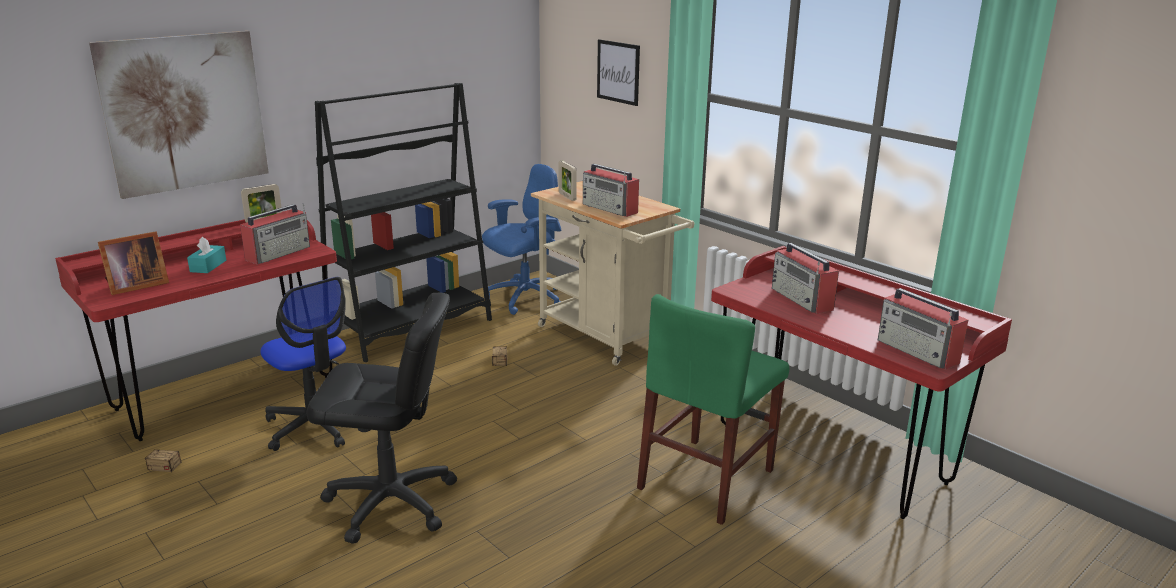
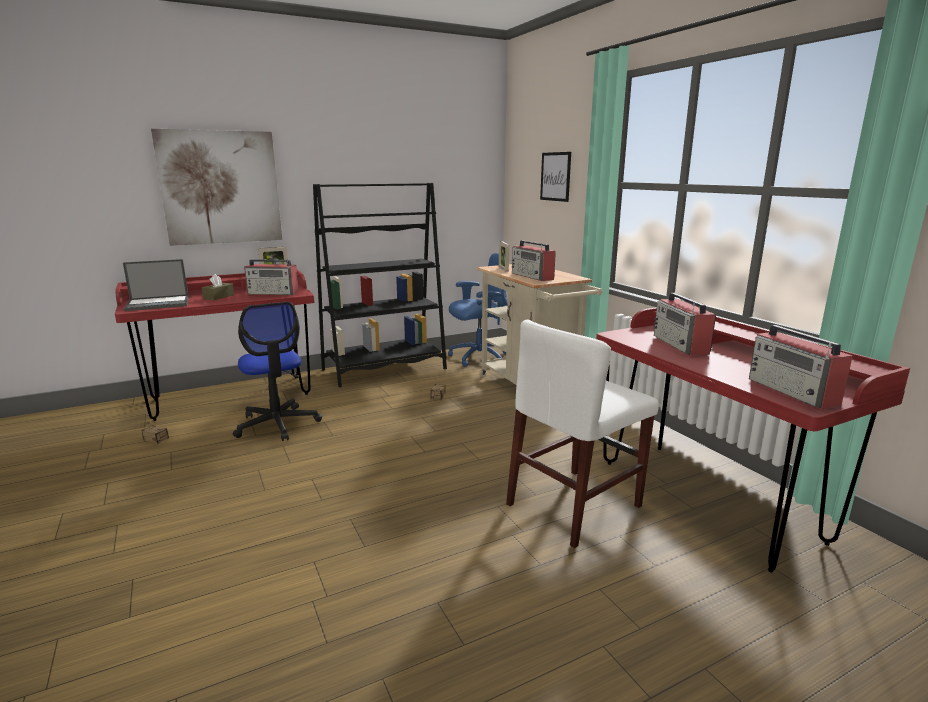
camera: 15 degrees right, 5 degrees down
(135, 286) = (159, 303): picture frame -> laptop
(208, 266) = (219, 297): turquoise tissue box -> brown tissue box
(279, 253) = (273, 293): radio -> radio turned 45 degrees clockwise
(391, 503) = (295, 486): black office chair -> none
(706, 479) = (574, 505): green chair -> white chair

